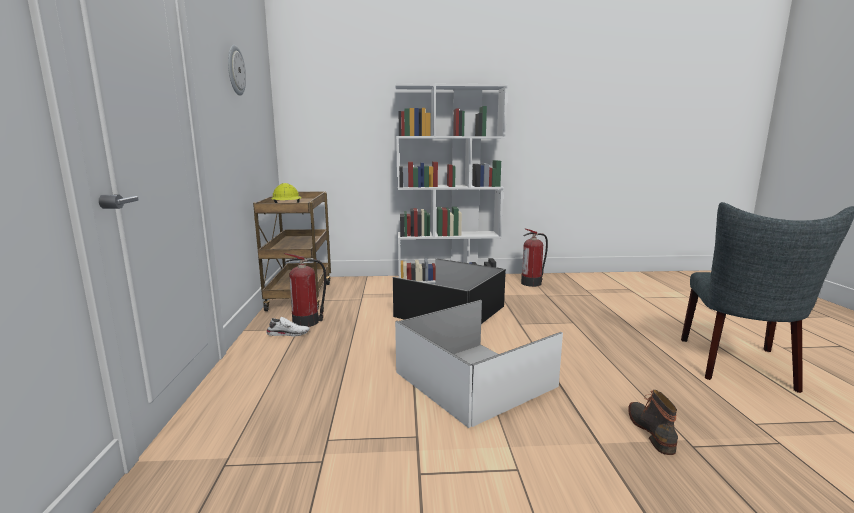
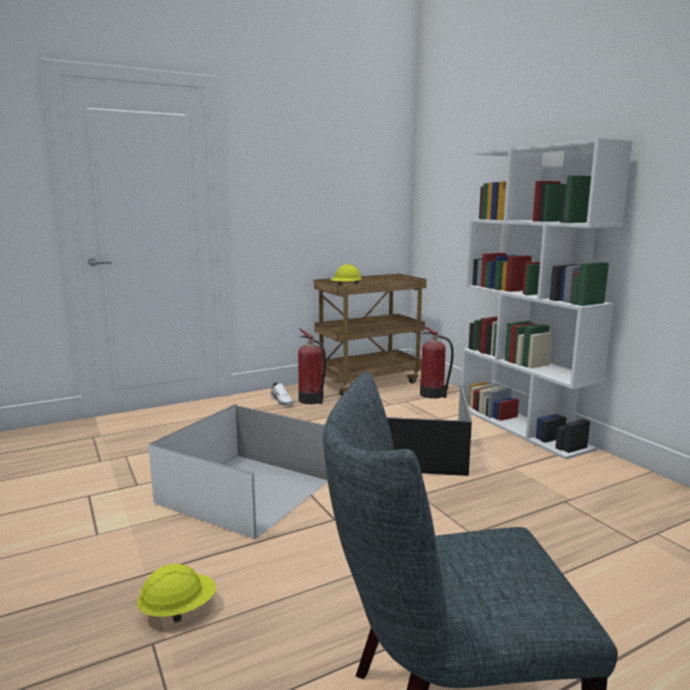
camera: 65 degrees right, 0 degrees up
(235, 70) = (311, 159): wall clock -> none
(532, 283) = (607, 482): fire extinguisher -> fire extinguisher (433, 394)
(652, 431) = (178, 611): boot -> yellow hard hat

